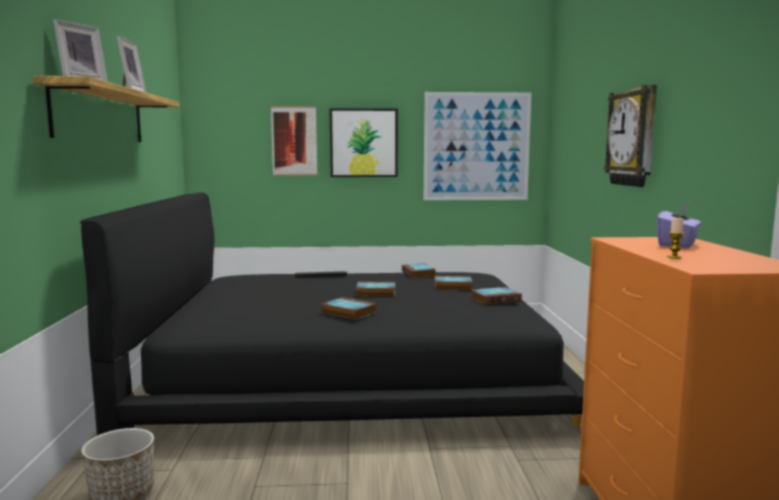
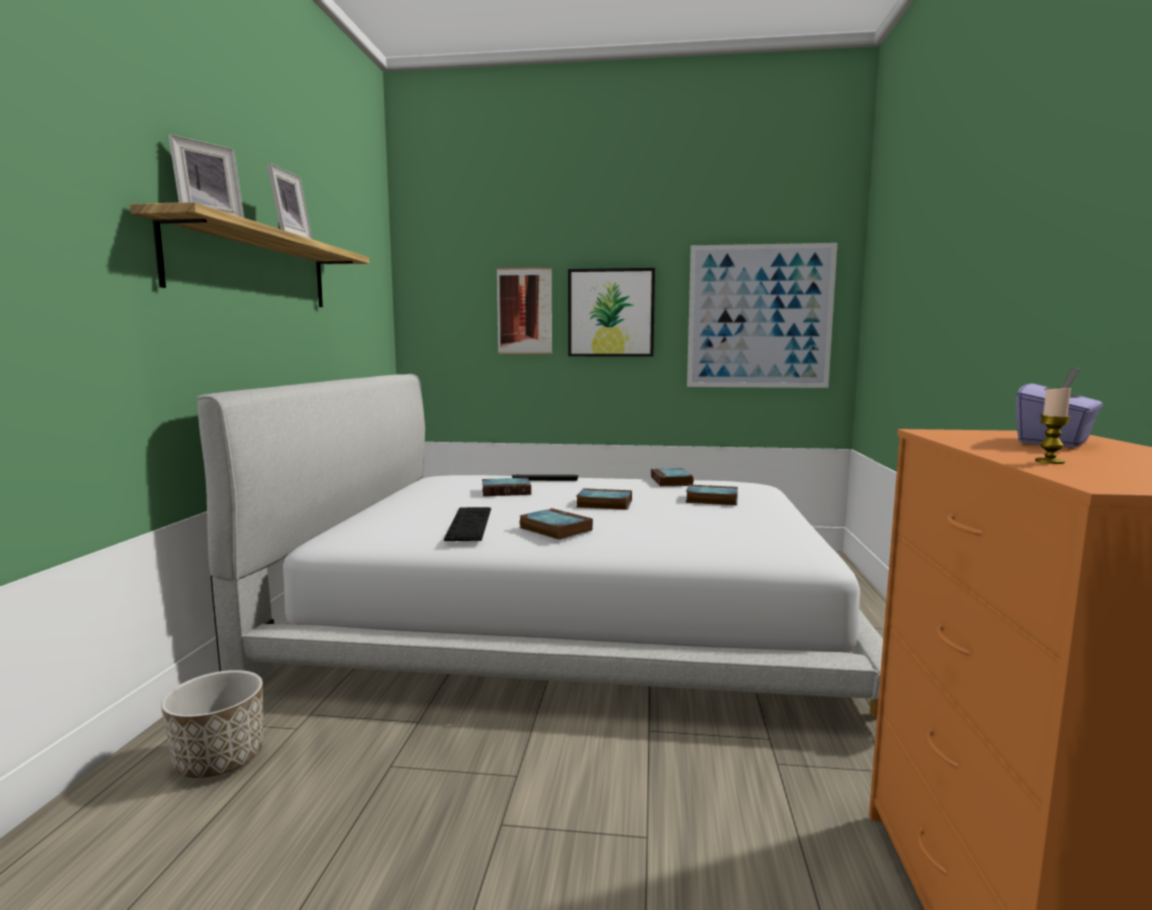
camera: 10 degrees right, 0 degrees up
(281, 311) = (469, 523): none -> keyboard
(349, 374) = (570, 609): black bed -> white bed
(496, 299) = (767, 520): book -> book (507, 491)
(633, 138) = (982, 288): wall clock -> none

